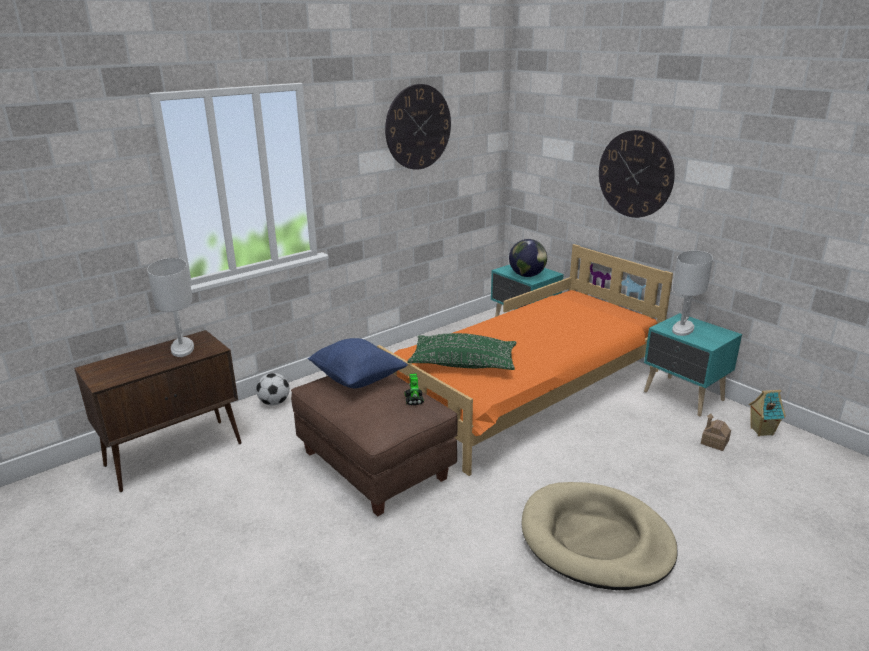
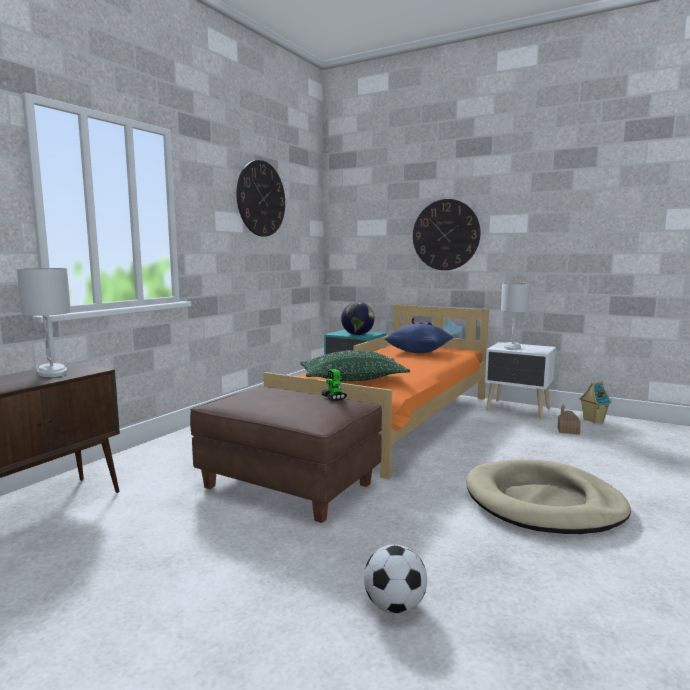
camera: 20 degrees left, 15 degrees down
(274, 403) = (141, 457): football -> football (394, 606)
(357, 379) = (261, 393): blue pillow -> blue pillow (418, 352)
(683, 397) = (518, 409): turquoise nightstand -> white nightstand

